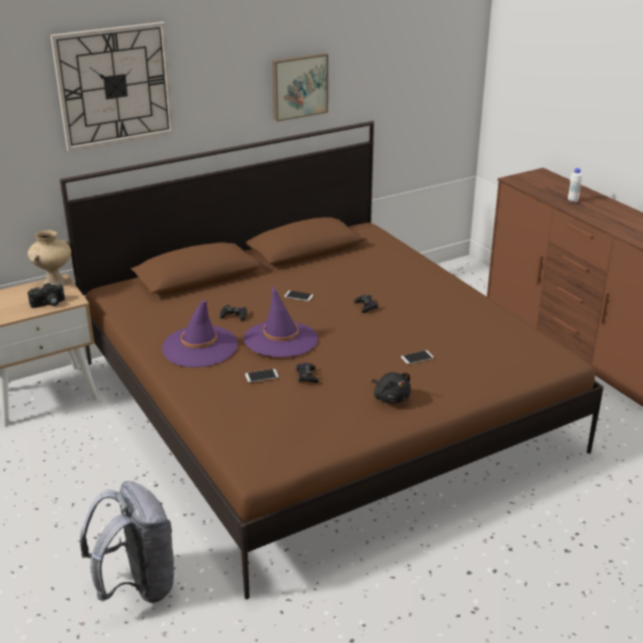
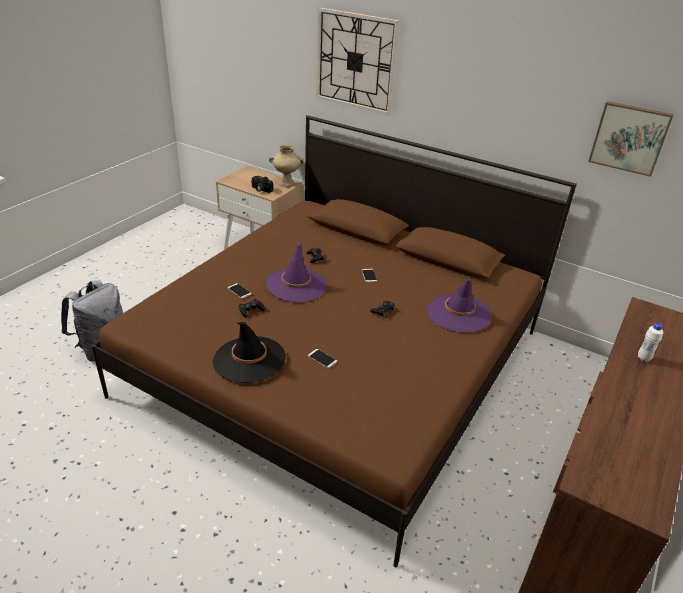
camera: 60 degrees right, 5 degrees up
(200, 347) = (262, 257): purple hat -> purple hat (458, 313)
(299, 86) = (508, 119): picture -> picture (629, 138)
(391, 398) = (249, 359): black plush toy -> black hat

